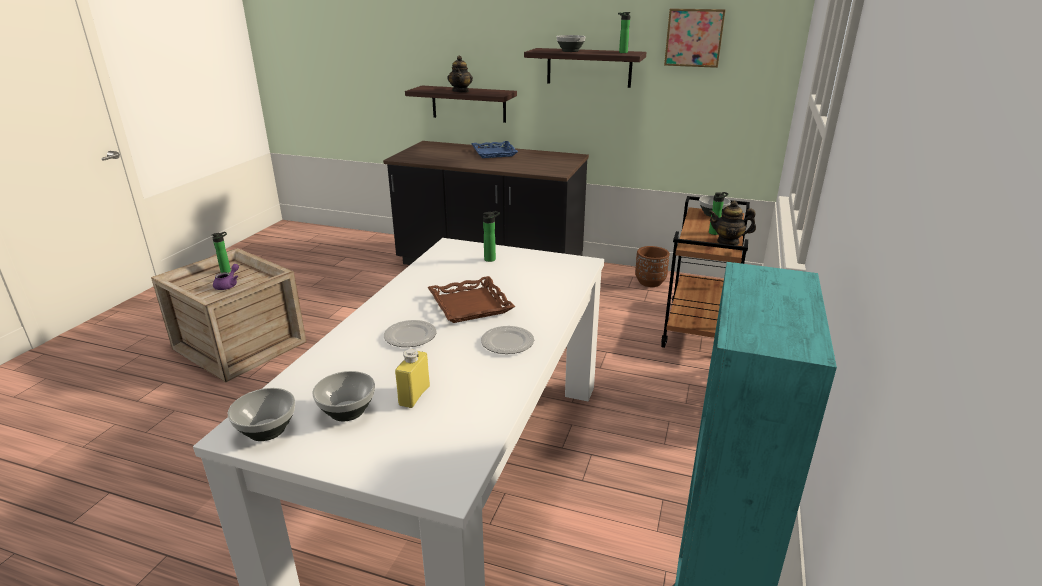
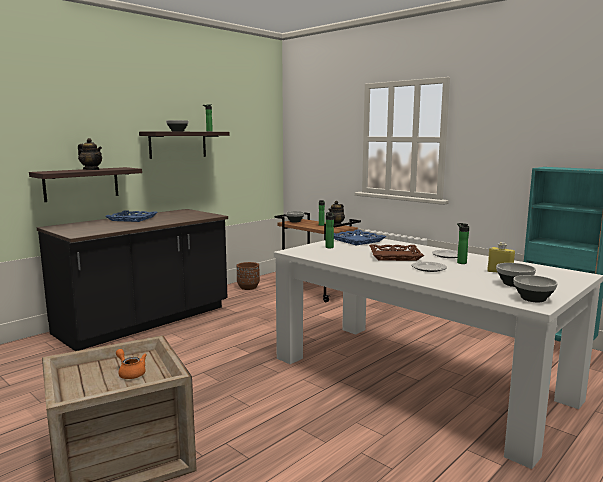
camera: 65 degrees left, 15 degrees down
(227, 271) = (86, 372): bottle -> bottle (461, 262)
(228, 285) = (130, 373): purple teapot -> orange teapot
(551, 267) = (356, 240): none -> blue tray
(694, 37) = (235, 122): picture -> none

